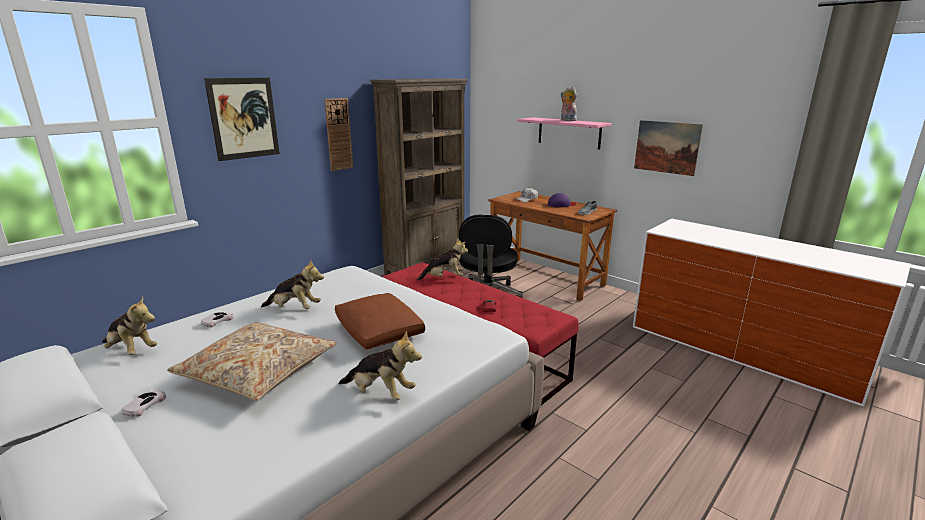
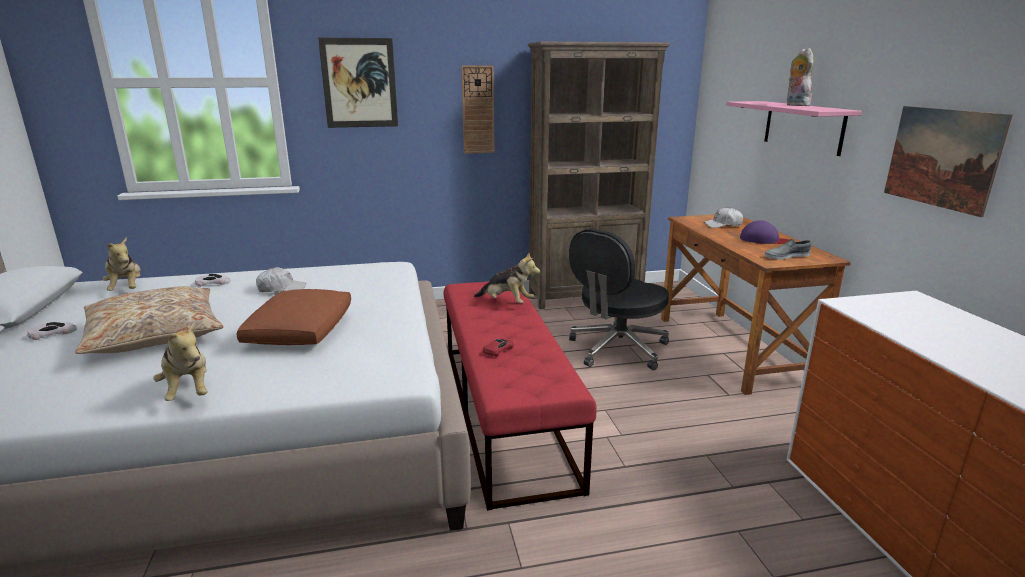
camera: 35 degrees right, 0 degrees up
(295, 309) = (281, 289): plush toy -> white cap

